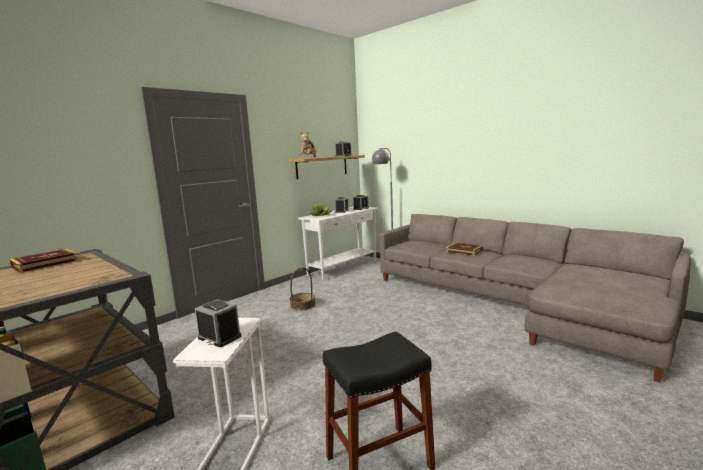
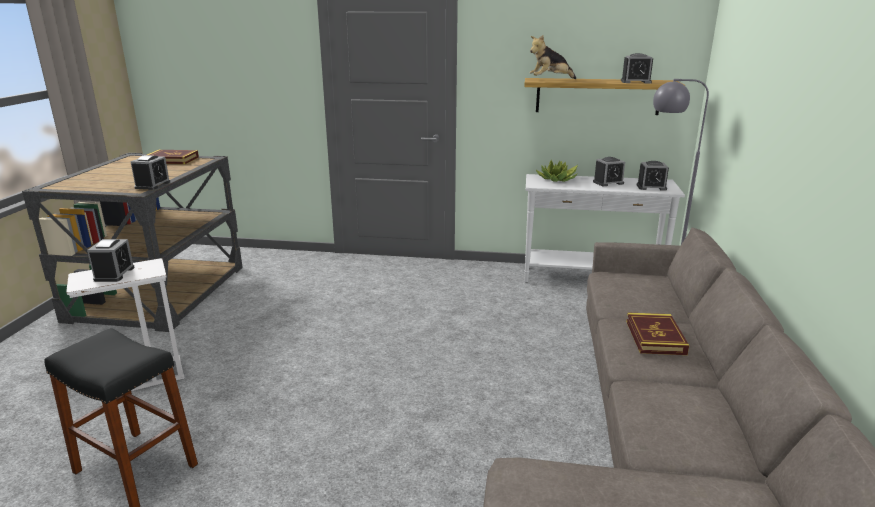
camera: 55 degrees right, 10 degrees up
(118, 271) = (152, 185): none -> alarm clock
(303, 305) = (433, 299): basket -> none

